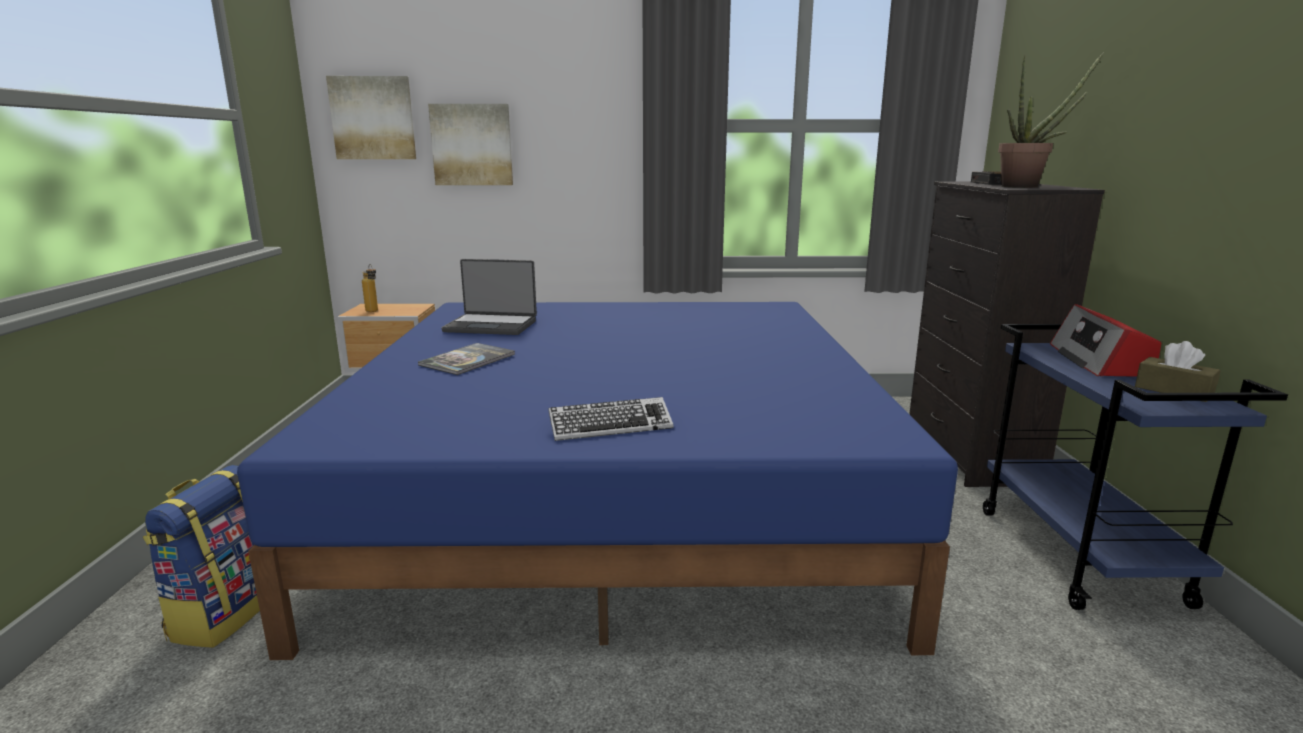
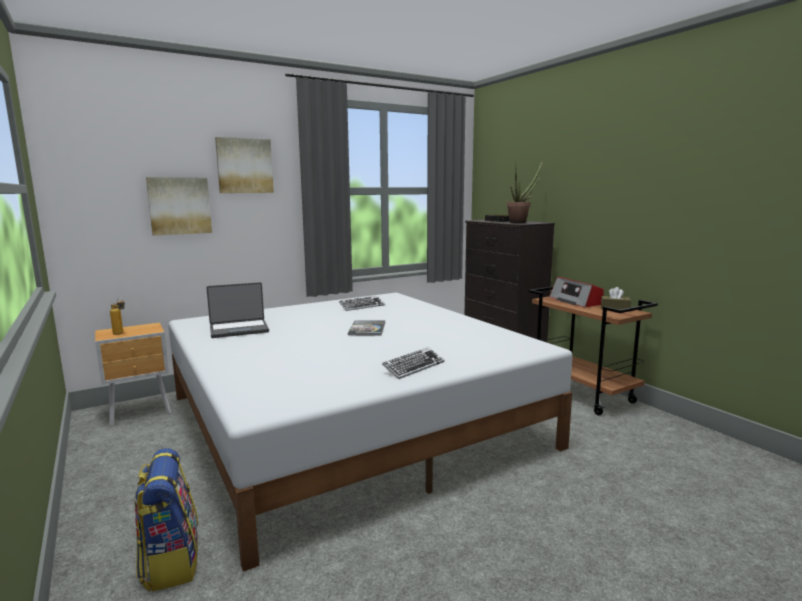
camera: 30 degrees left, 5 degrees down
(373, 118) = (97, 187): picture -> picture (244, 166)
(468, 360) = (265, 351): book -> book (367, 329)
(617, 491) = (351, 420): blue bed -> white bed
(704, 316) = (362, 306): none -> keyboard
(1080, 556) = (582, 394): blue cart -> brown cart

